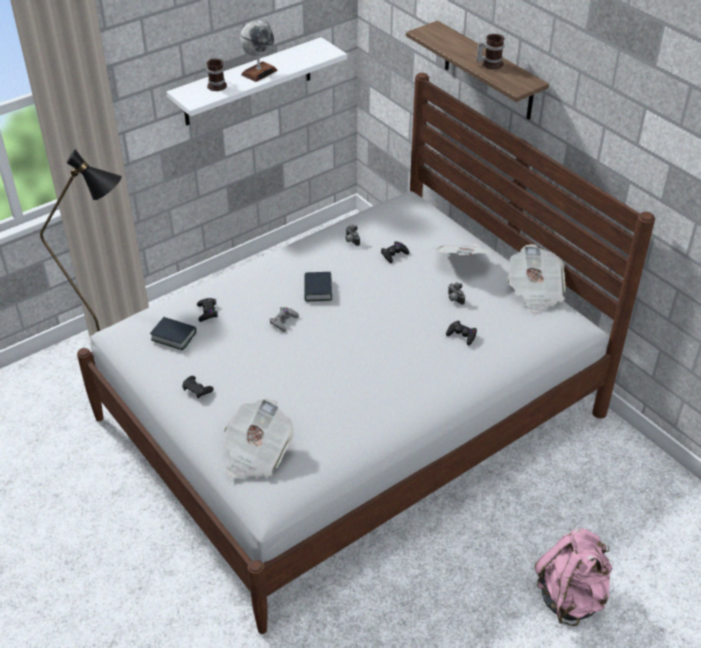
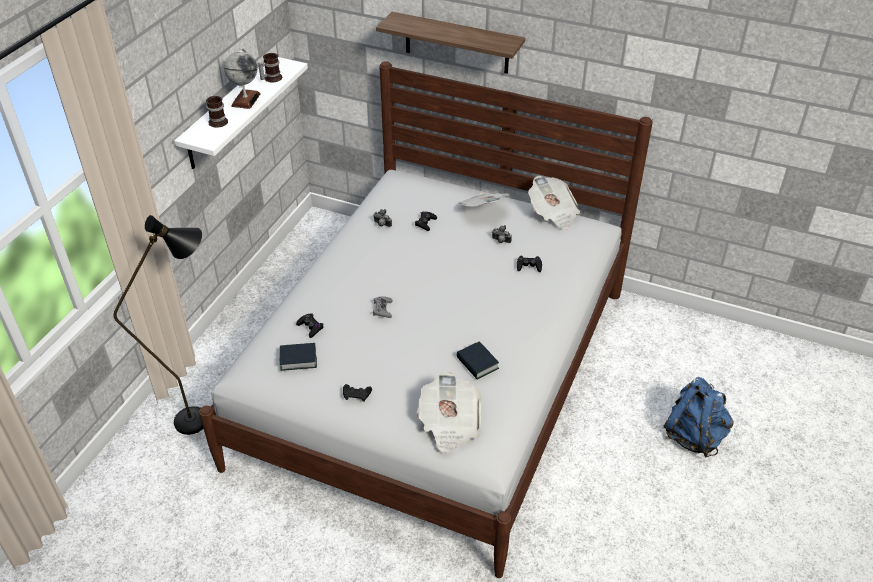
camera: 30 degrees left, 0 degrees up
(318, 290) = (389, 273): book -> book (477, 363)
(490, 63) = (467, 34): mug -> mug (271, 78)
(571, 596) = (694, 435): pink backpack -> blue backpack

